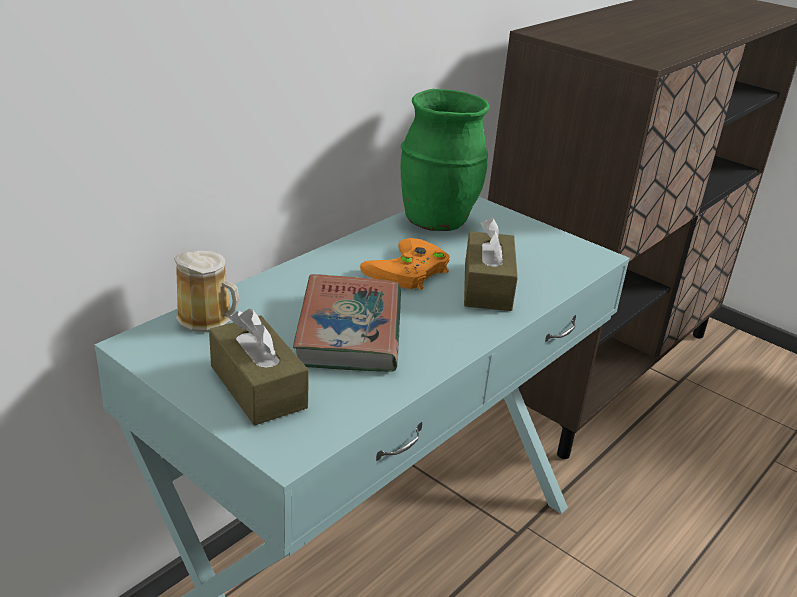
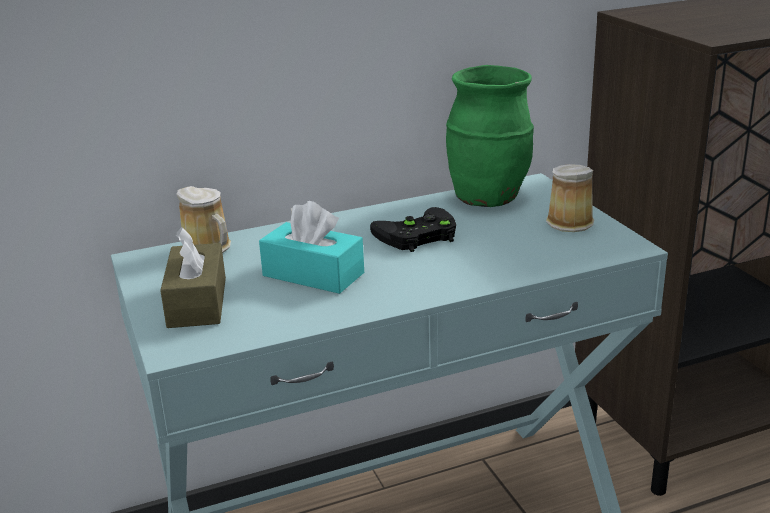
camera: 30 degrees right, 5 degrees down
(350, 331) = (313, 274): book -> turquoise tissue box
(408, 271) = (415, 236): orange game controller -> black game controller
(487, 286) = (480, 257): brown tissue box -> none
(529, 236) = (571, 221): none -> mug

